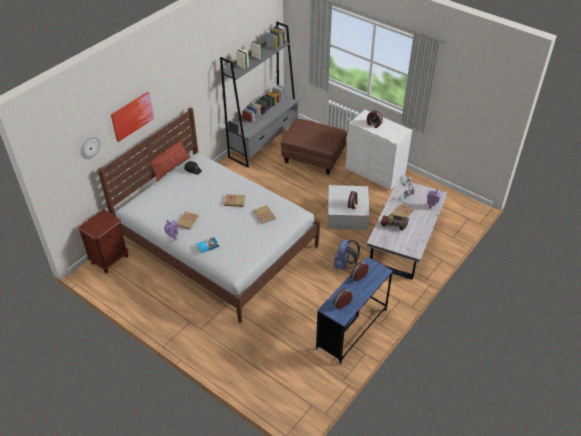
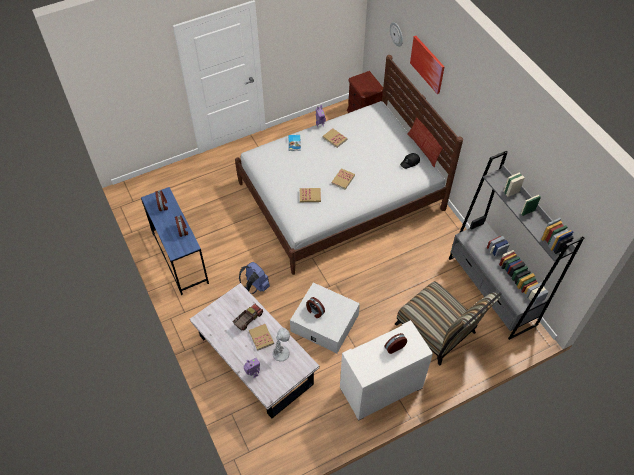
camera: 115 degrees right, 10 degrees up
(313, 158) = (438, 332): brown ottoman -> chair

